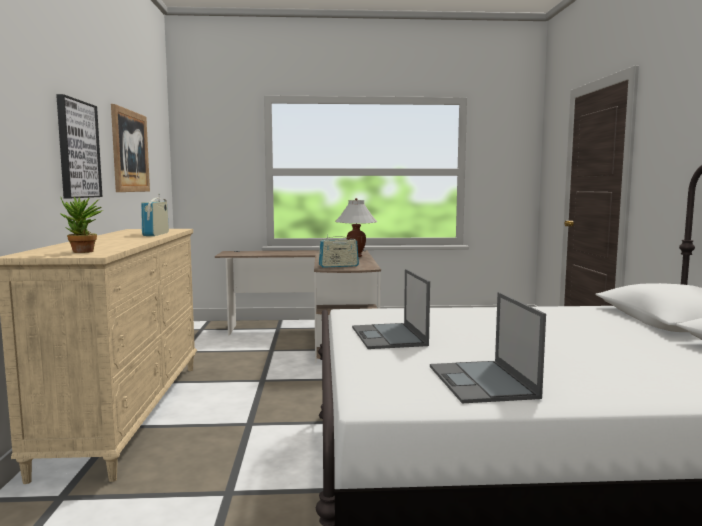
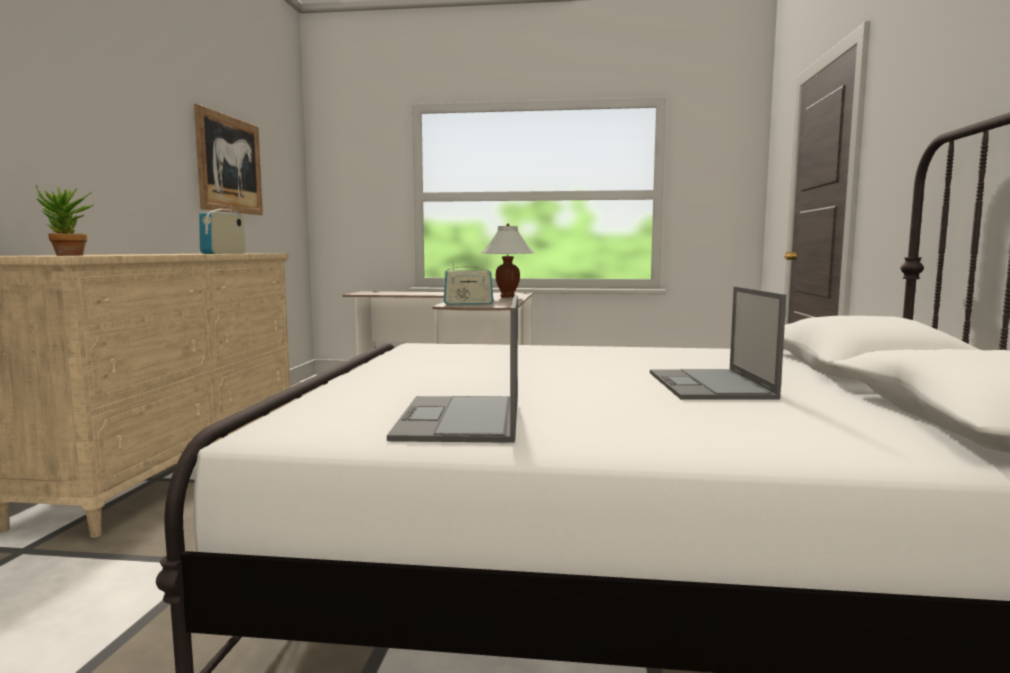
camera: 10 degrees right, 0 degrees up
(77, 149) = (129, 150): picture -> none
(389, 336) = (420, 369): laptop -> laptop (710, 385)

